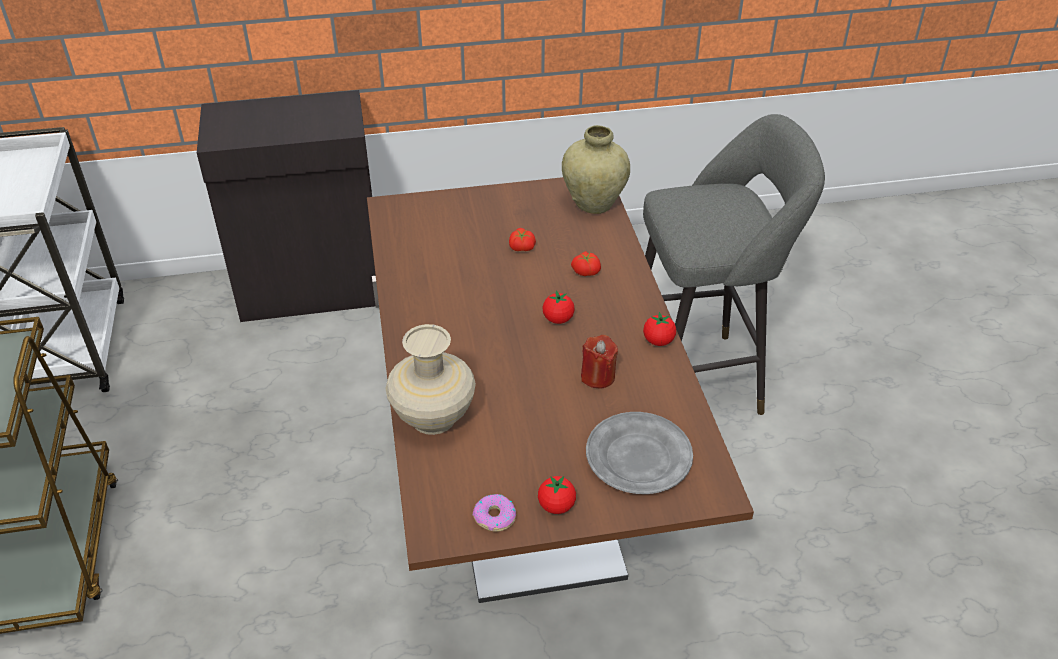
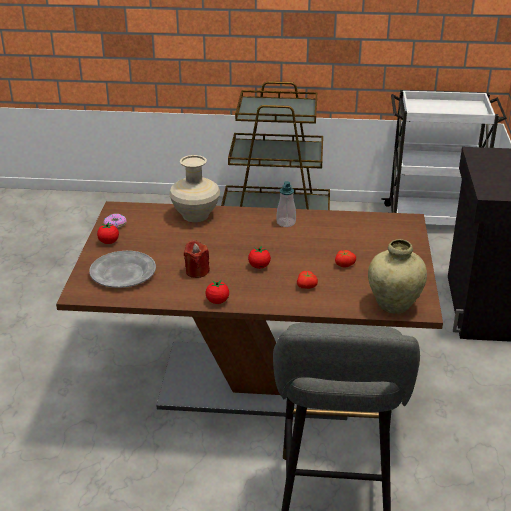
camera: 105 degrees right, 10 degrees down
(428, 313) = (286, 222): none -> soap dispenser

